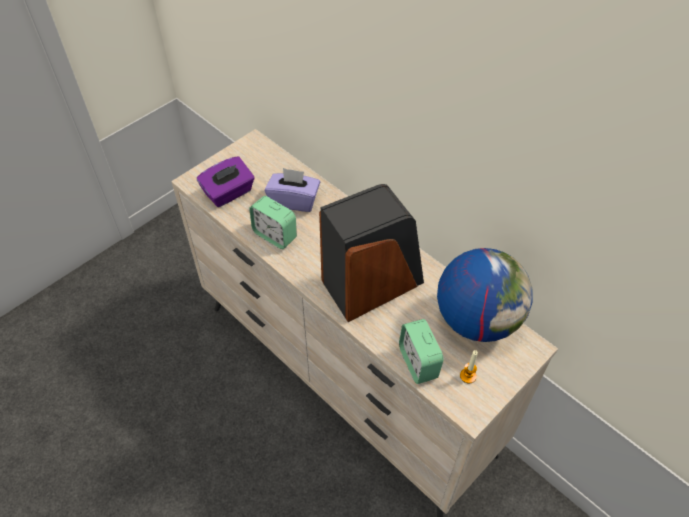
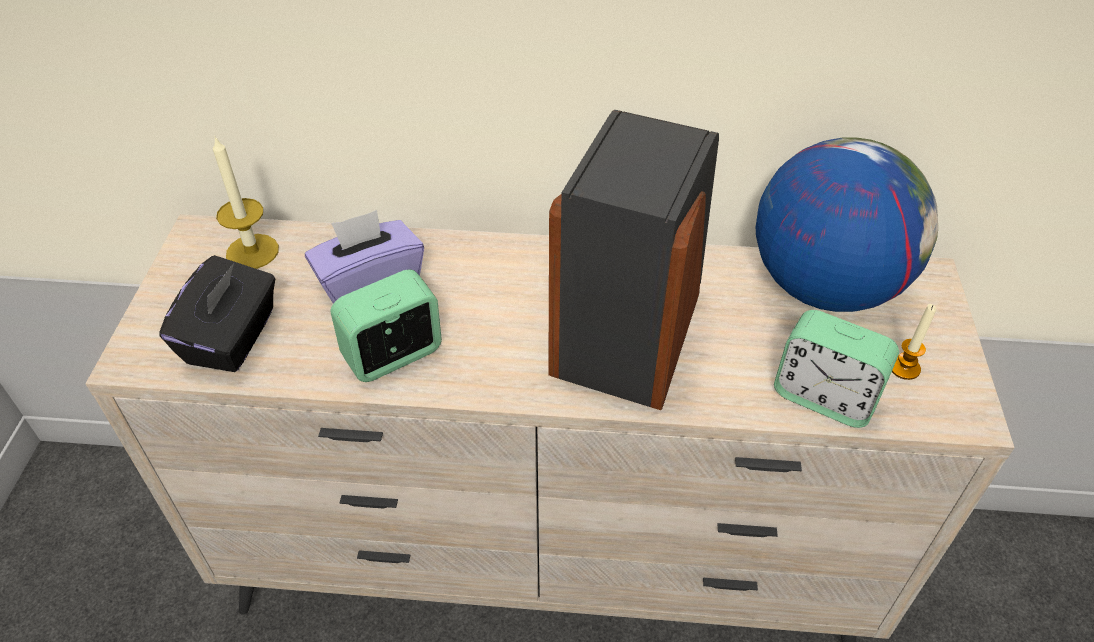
camera: 40 degrees left, 5 degrees down
(229, 193) = (233, 338): purple tissue box -> black tissue box
(265, 161) = (252, 252): none -> candle
(275, 235) = (393, 355): alarm clock -> alarm clock turned 150 degrees clockwise

